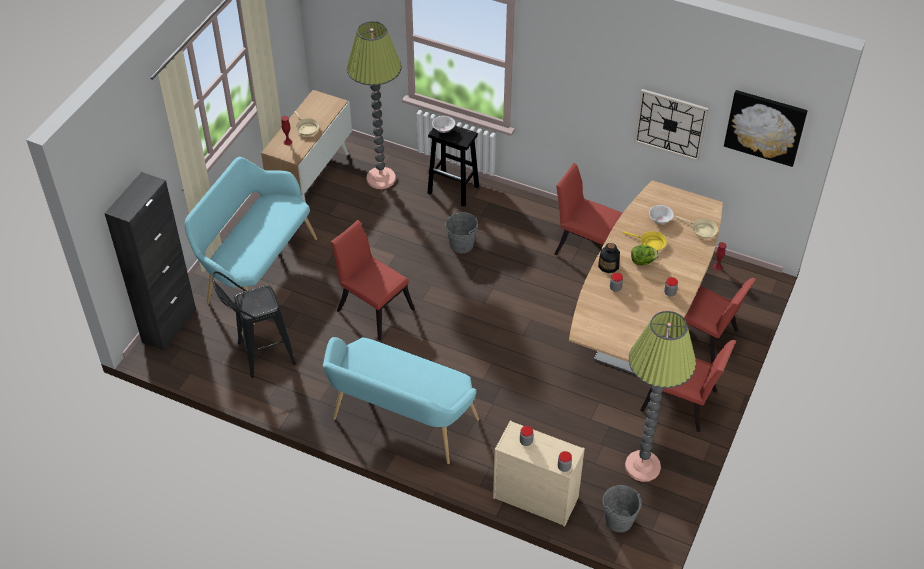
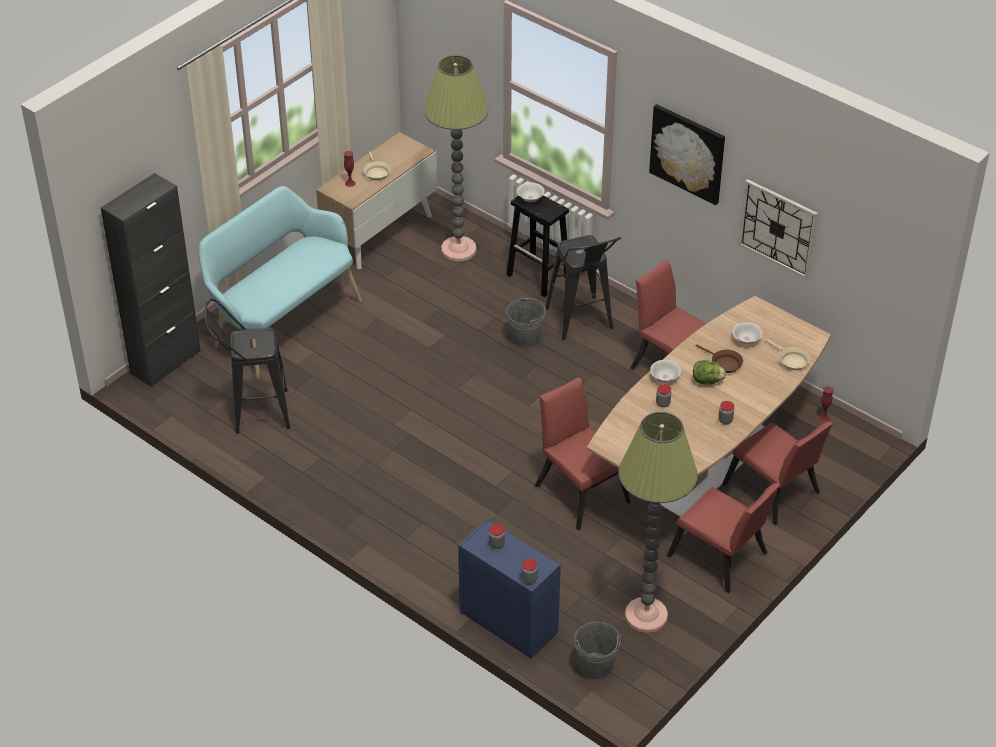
camera: 15 degrees right, 5 degrees down
(372, 307) = (398, 385): red chair -> red chair (579, 489)
(400, 423) = (384, 513): turquoise bench -> none
(501, 223) = (581, 323): none -> black stool
(534, 497) = (507, 621): beige dresser -> blue dresser
(609, 265) = (665, 378): bottle -> white bowl
(650, 243) = (724, 363): yellow frying pan -> brown frying pan
(765, 127) = (878, 245): picture -> picture (688, 153)

